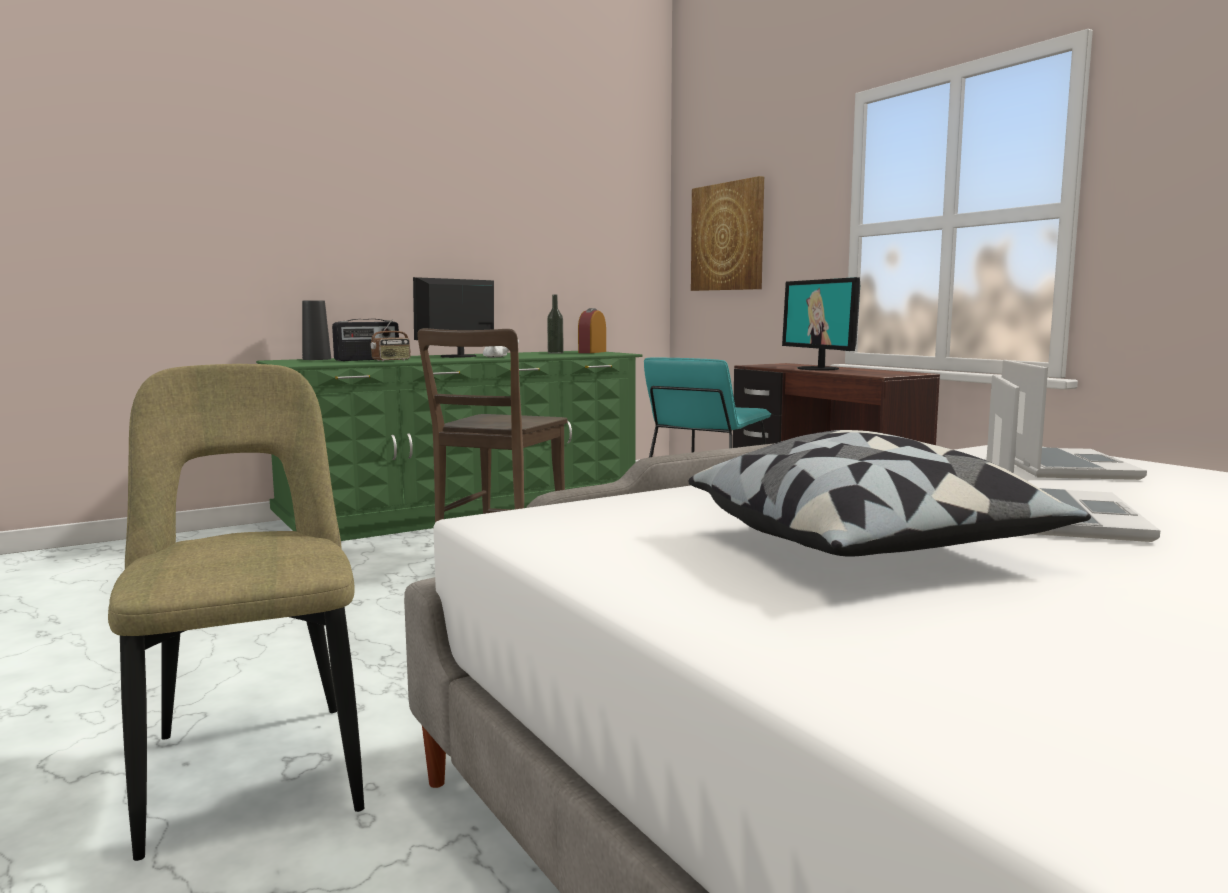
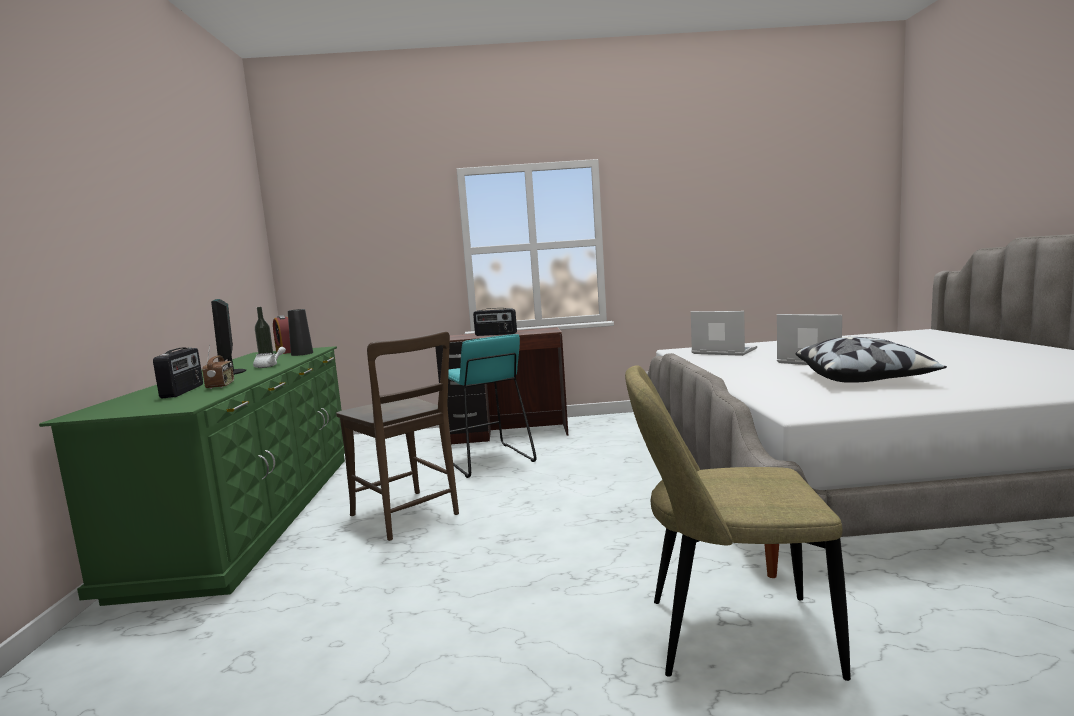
camera: 60 degrees left, 0 degrees up
(316, 359) = (111, 404): black vase -> black vase (302, 354)
(728, 237) = (345, 254): picture -> none
(819, 369) = (496, 334): monitor -> radio

